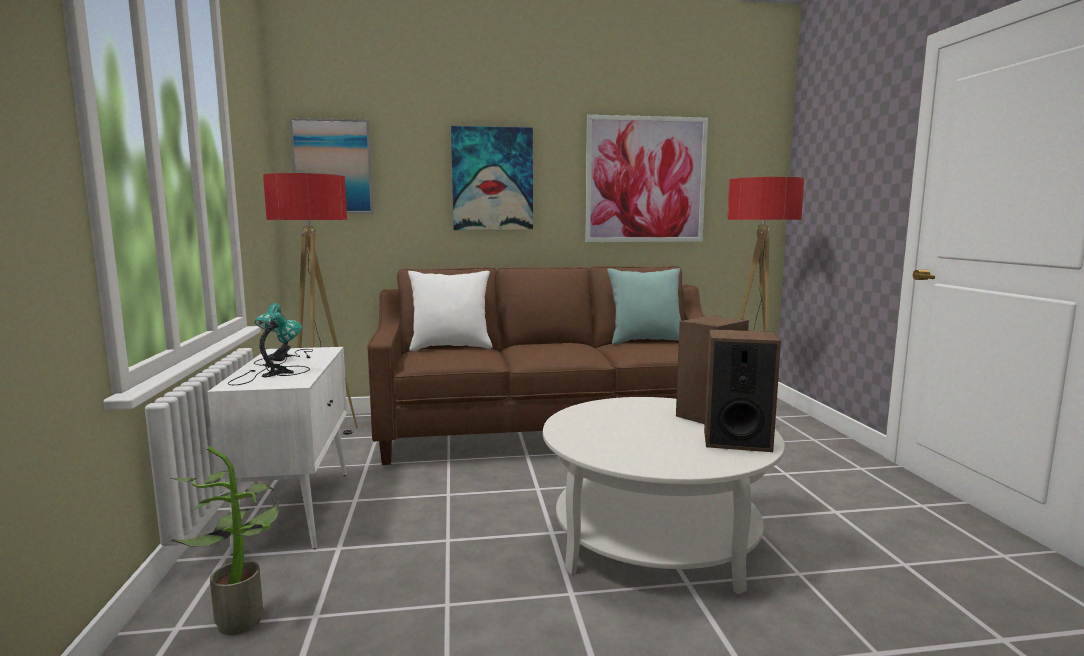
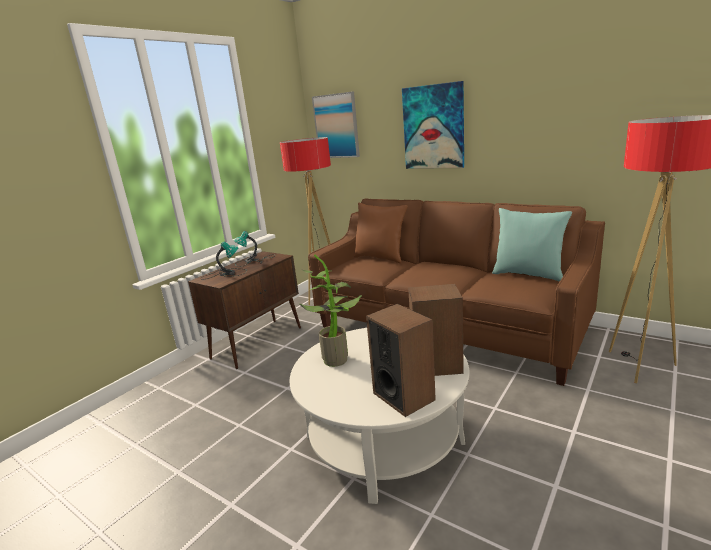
camera: 45 degrees right, 10 degrees up
(242, 617) = (178, 393): potted plant -> potted plant (338, 358)
(296, 508) = (258, 342): white cabinet -> brown cabinet
(451, 347) = (381, 257): white pillow -> brown pillow
(645, 180) = (570, 118): picture -> none

